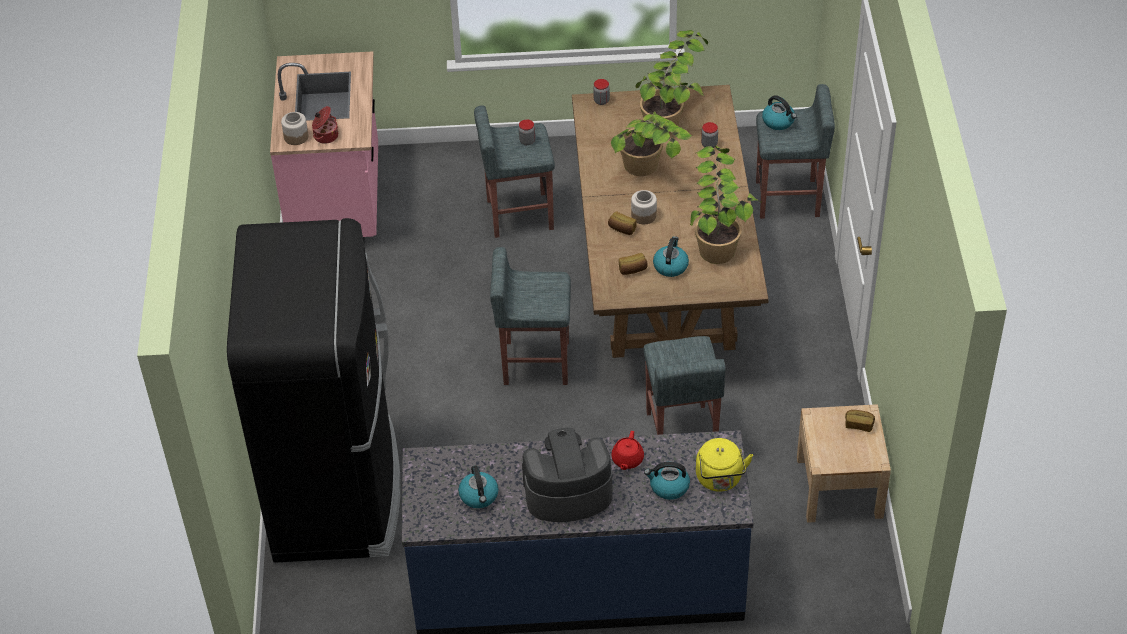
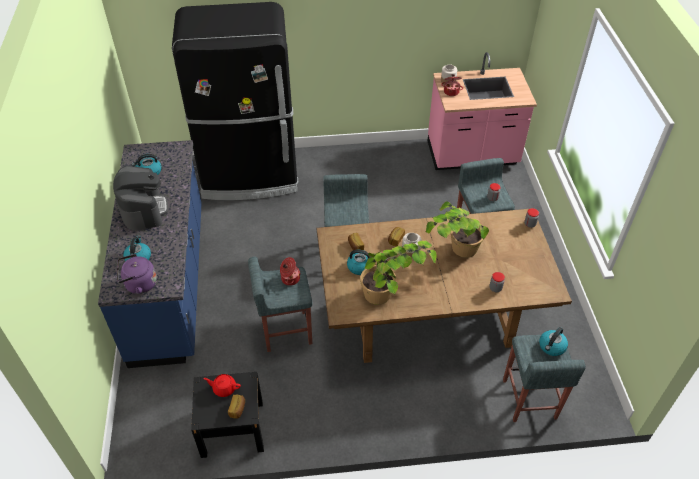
camera: 85 degrees right, 0 degrees up
(627, 460) = (165, 236): red teapot -> red teapot (224, 388)
(668, 356) = (290, 278): none -> cooking pot
(673, 116) = (523, 266): potted plant -> none
(720, 480) = (139, 284): yellow kettle -> purple kettle
(839, 487) = (232, 428): beige nightstand -> black nightstand

